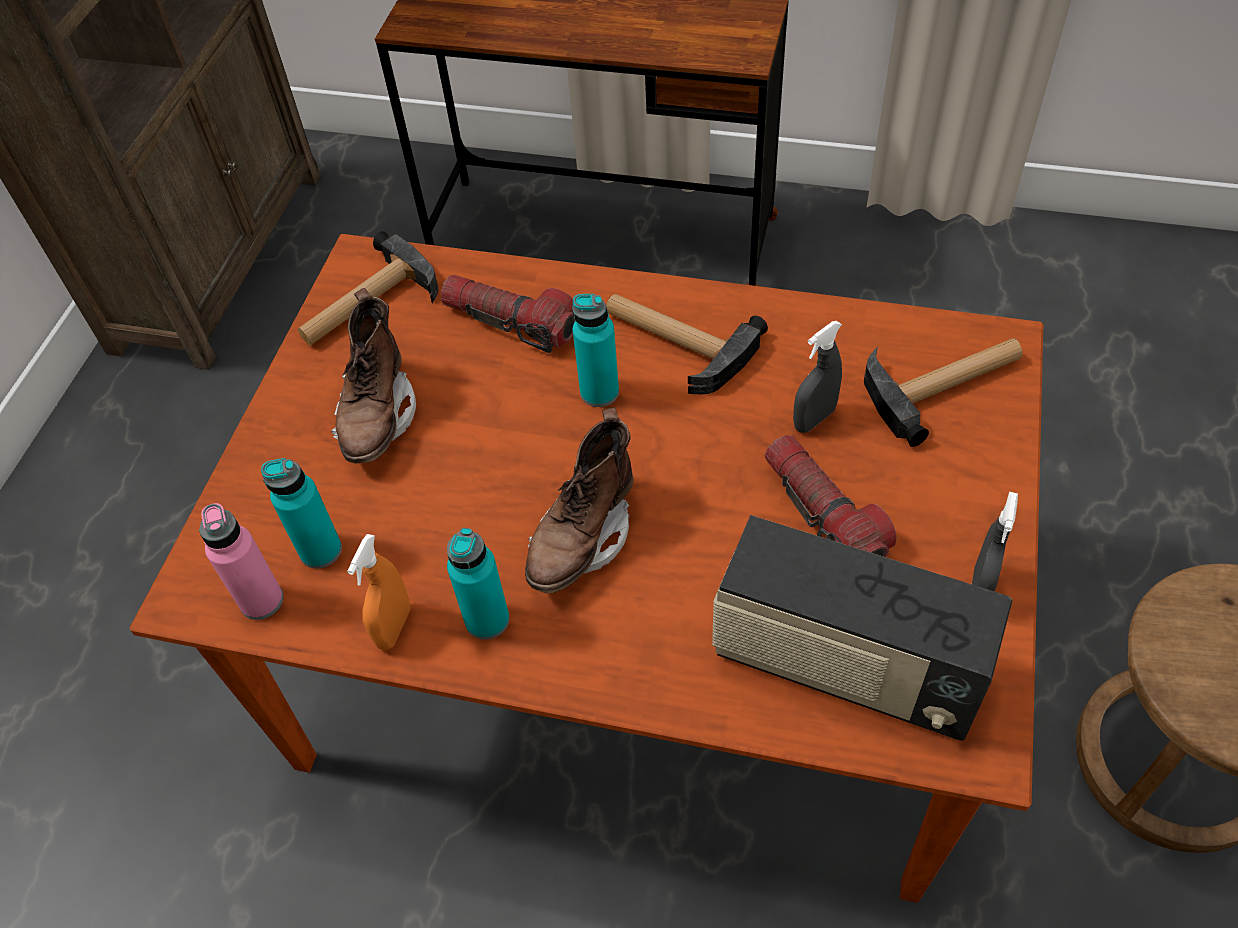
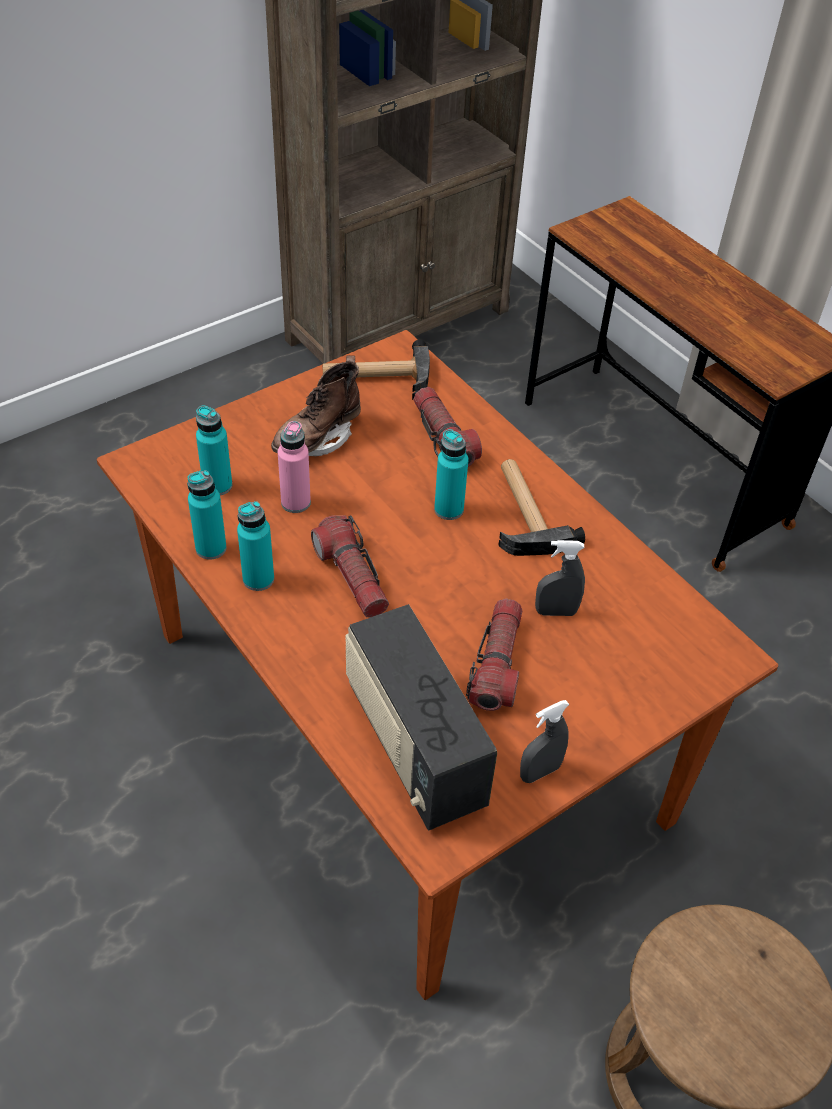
camera: 35 degrees right, 5 degrees down
(261, 601) = (165, 489): pink bottle -> pink bottle (295, 502)
(394, 627) = (211, 548): orange spray bottle -> turquoise bottle
(583, 538) = (352, 576): brown boot -> flashlight
(945, 383) = (663, 651): hammer -> none

